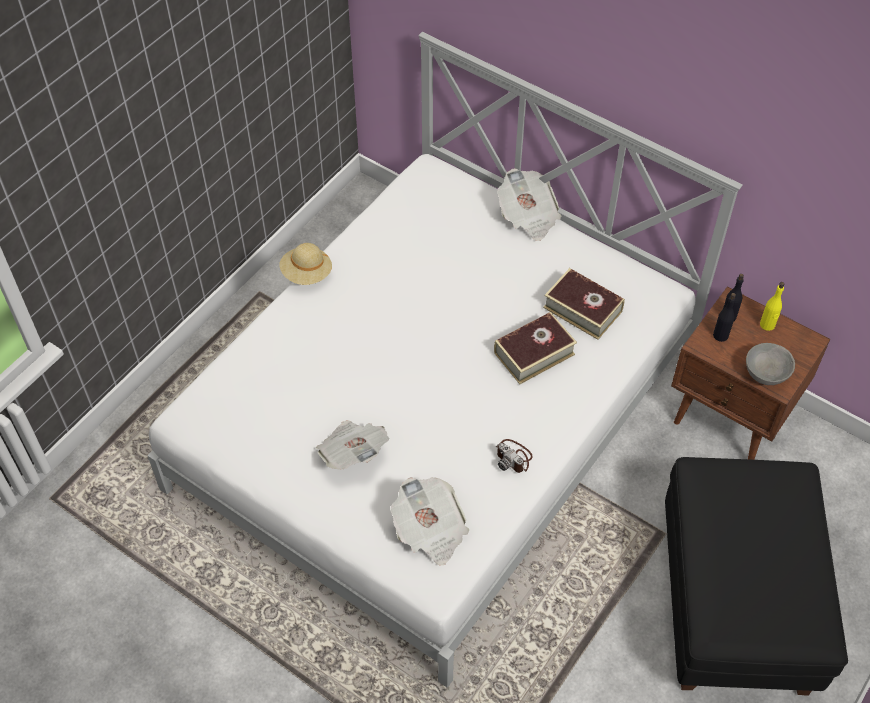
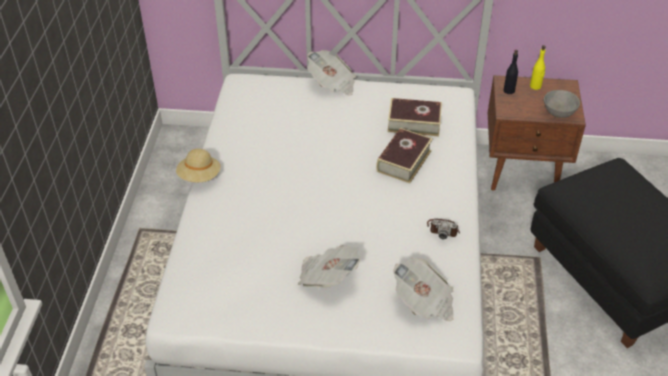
camera: 30 degrees left, 10 degrees down
(720, 335) = (513, 102): black bottle -> none

